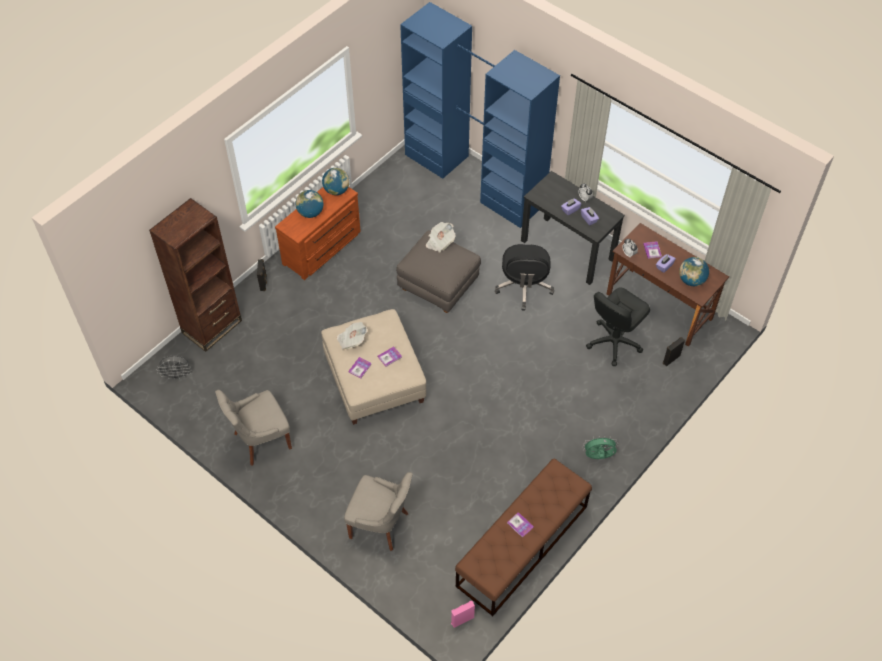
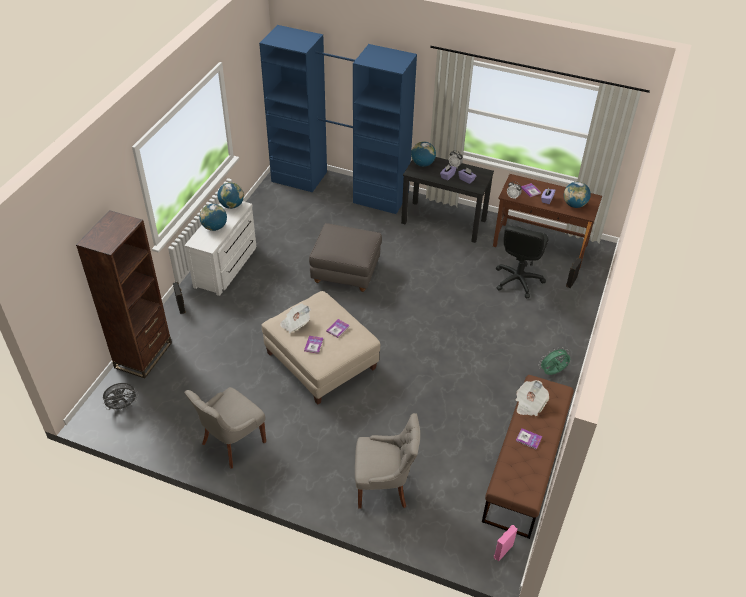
camera: 20 degrees left, 10 degrees down
(323, 248) = (227, 267): brown dresser -> white dresser
(440, 242) = (341, 228): newspaper -> newspaper (529, 404)
(524, 287) = (421, 256): black office chair -> none
(550, 188) = (422, 164): none -> globe

